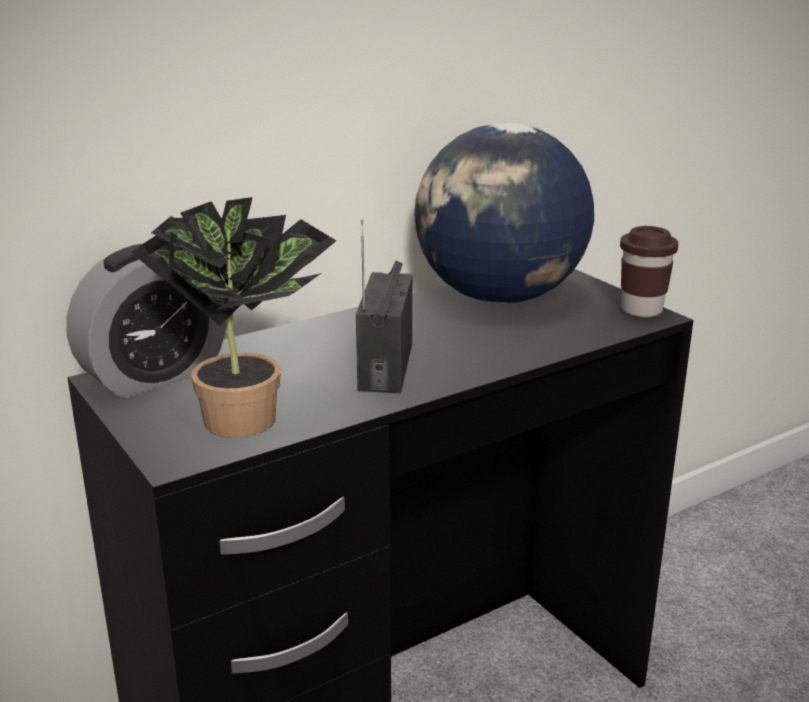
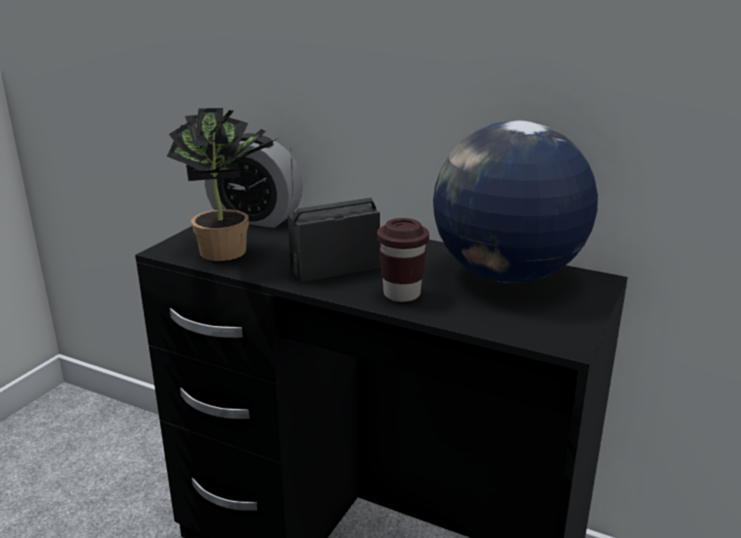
camera: 60 degrees right, 0 degrees up
(641, 310) = (570, 335): brown cup -> brown cup (401, 294)

